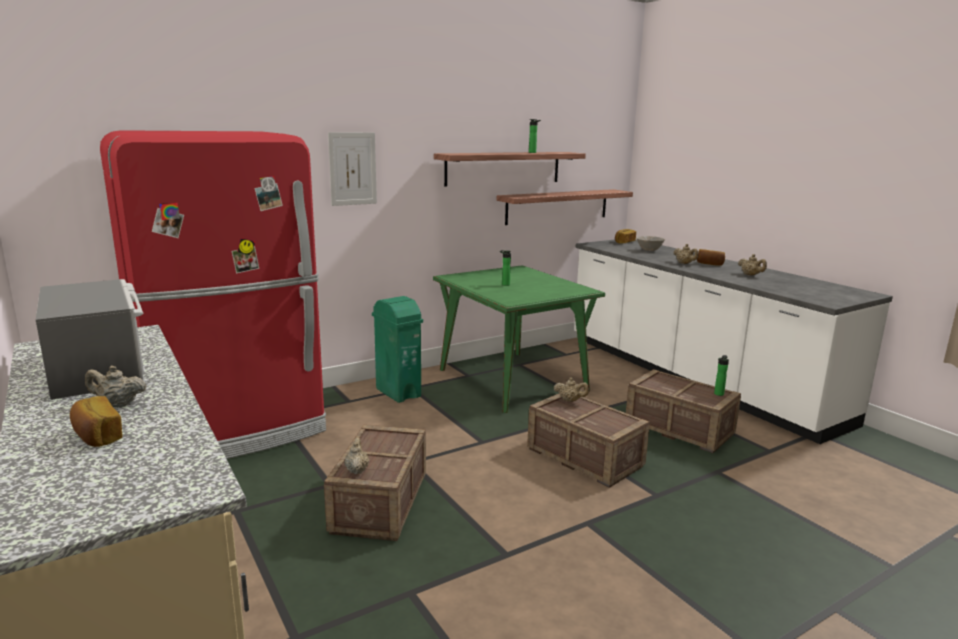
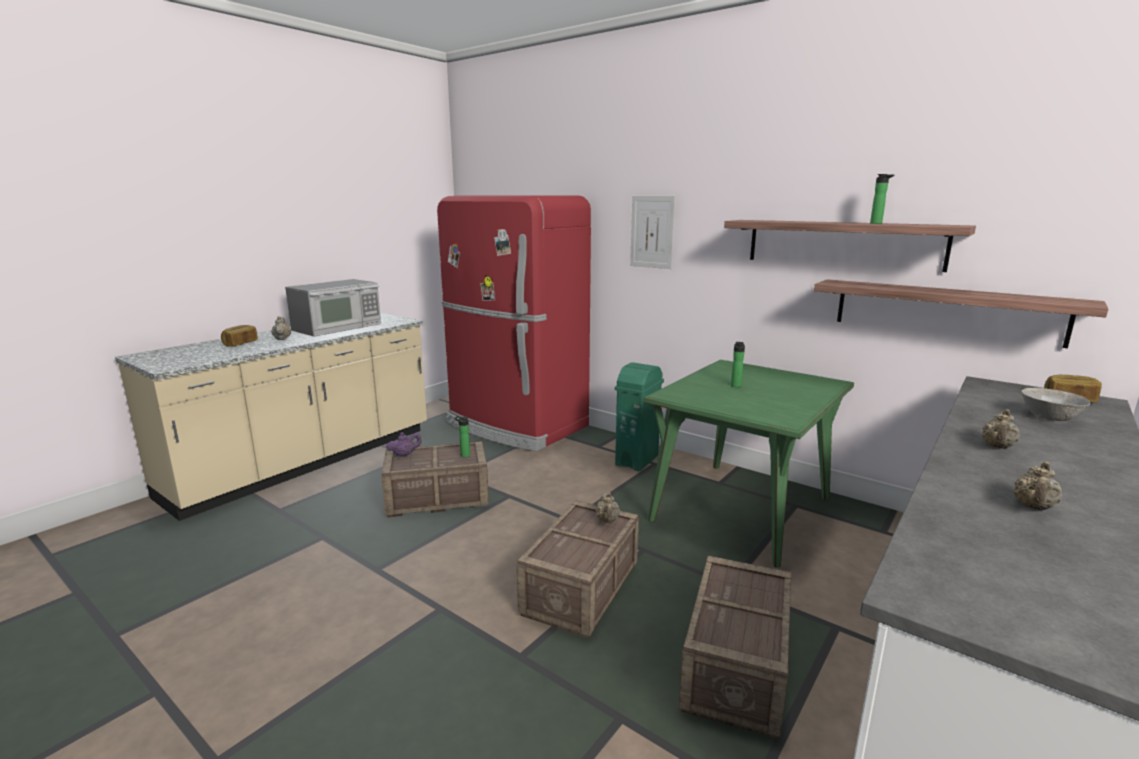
camera: 70 degrees right, 0 degrees up
(357, 470) = (404, 455): beige teapot -> purple teapot
(710, 264) = (1052, 467): bread -> none
(718, 394) = (750, 644): bottle -> bottle (464, 455)

